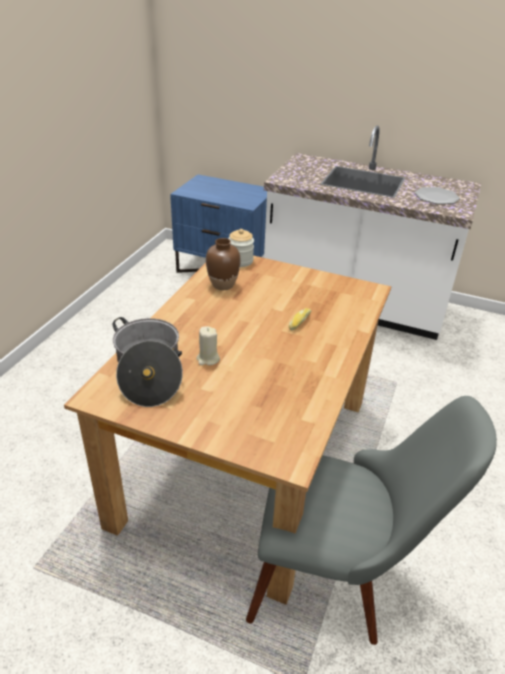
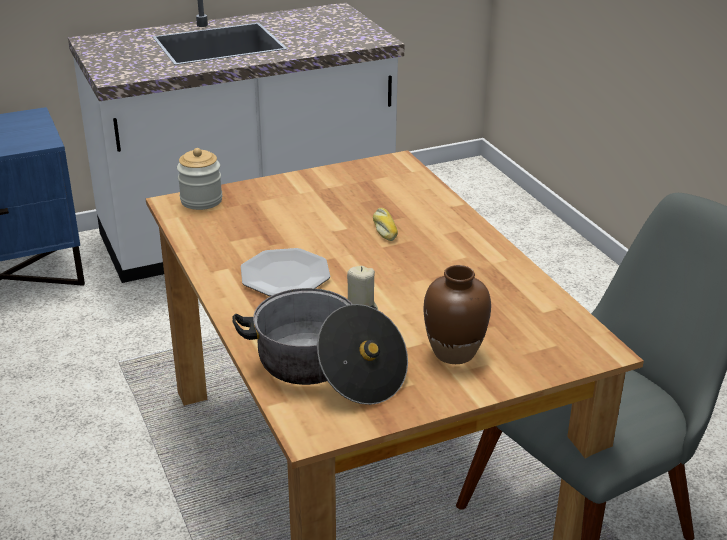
camera: 45 degrees left, 5 degrees down
(223, 285) = (230, 236): brown vase -> brown vase (453, 352)
(436, 197) = (330, 32): plate -> plate (285, 275)

